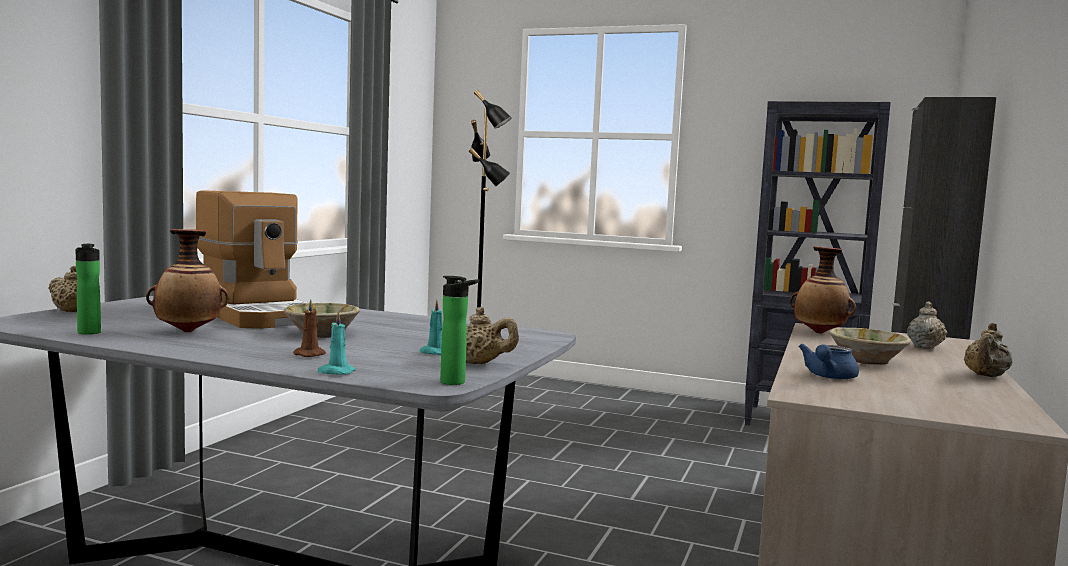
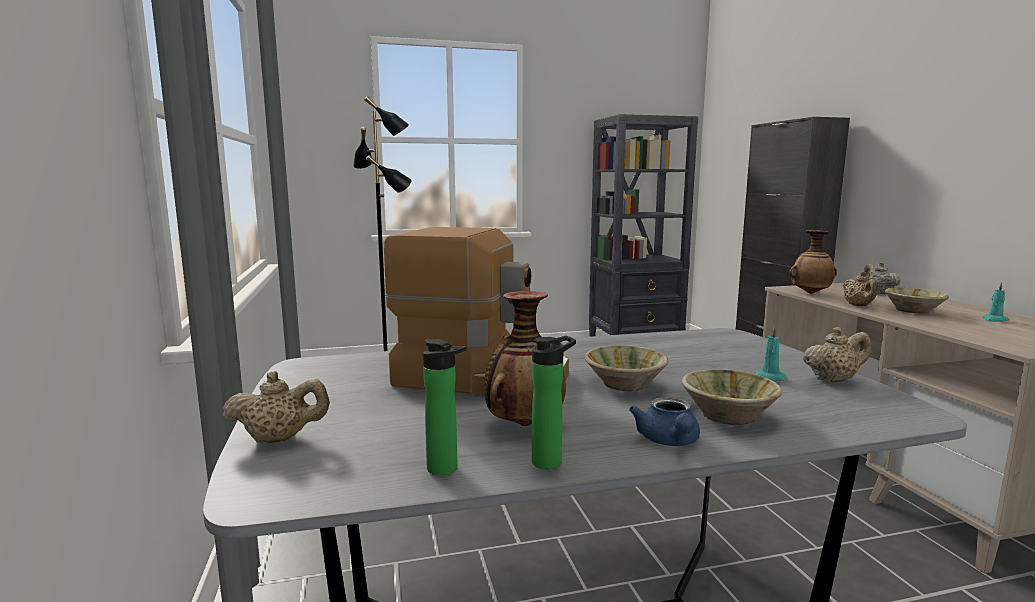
camera: 35 degrees left, 5 degrees up
(311, 354) = (728, 414): brown candle -> beige bowl
(335, 372) = (829, 430): turquoise candle -> turquoise candle (994, 320)
(456, 382) = (913, 407): bottle -> bottle (551, 461)
(828, 377) = (963, 330): blue teapot -> blue teapot (669, 442)
(985, 376) = (979, 309): beige teapot -> beige teapot (858, 306)

